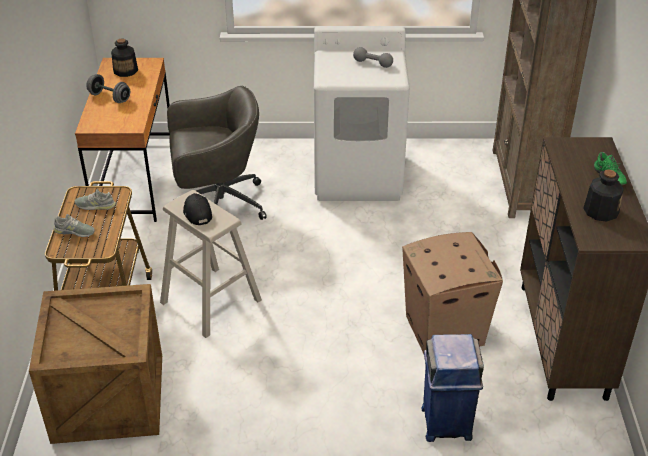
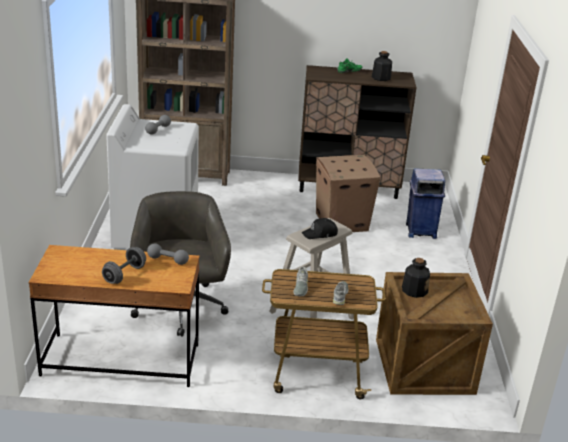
camera: 90 degrees left, 10 degrees down
(126, 71) = (69, 266): bottle -> bottle (414, 290)
(134, 116) = (168, 260): none -> grey dumbbell

